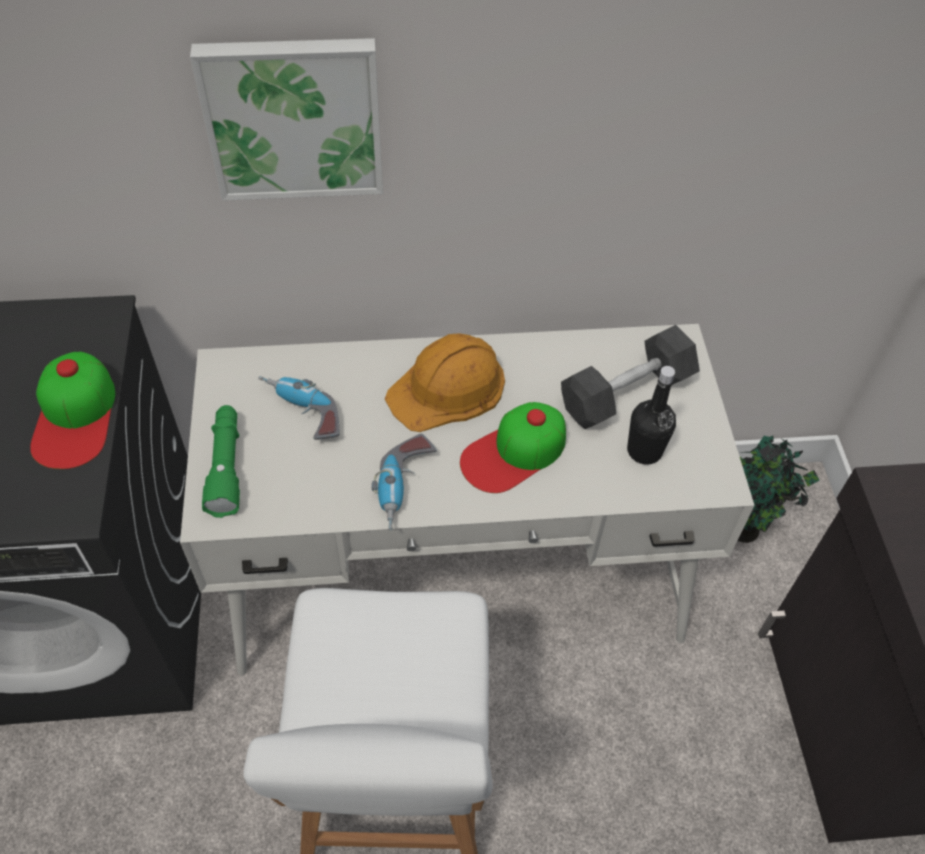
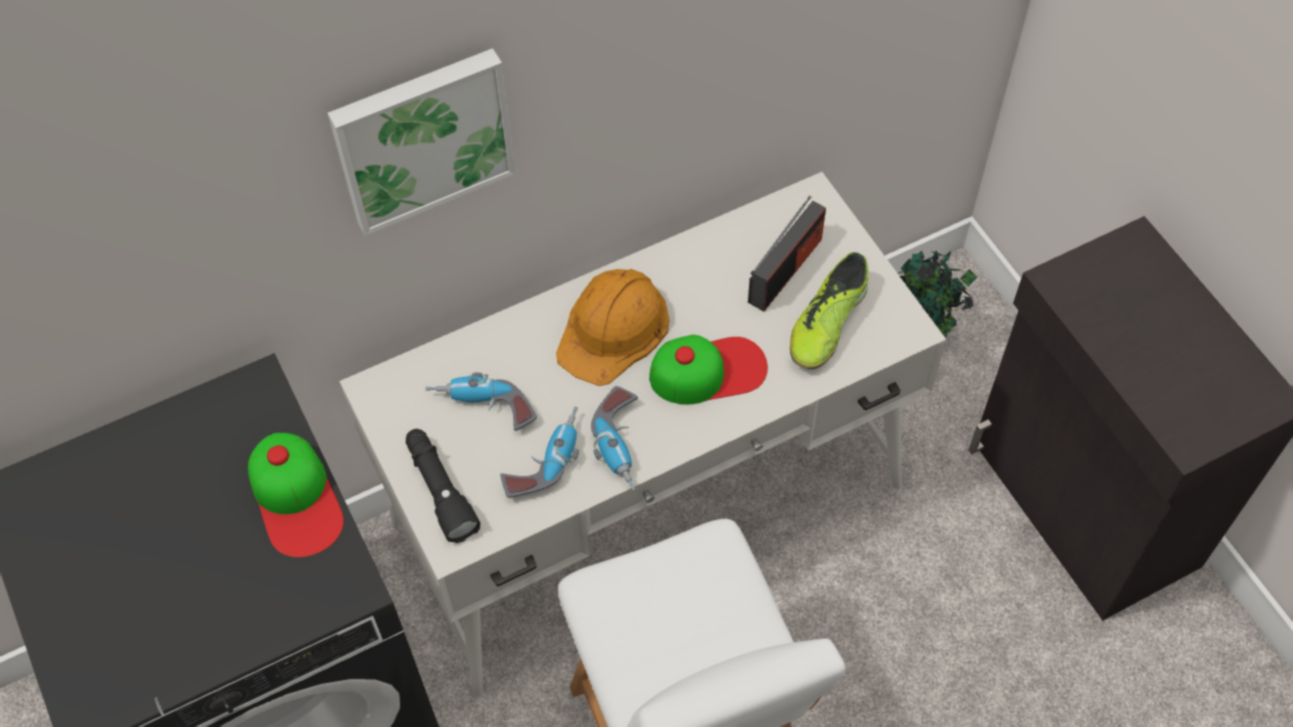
camera: 20 degrees left, 5 degrees up
(226, 466) = (440, 490): green flashlight -> black flashlight
(330, 474) = (545, 459): none -> power drill
(514, 452) = (708, 370): cap -> cap turned 135 degrees counterclockwise
(626, 392) = (785, 270): black dumbbell -> radio
(644, 451) = (827, 323): black bottle -> shoe

